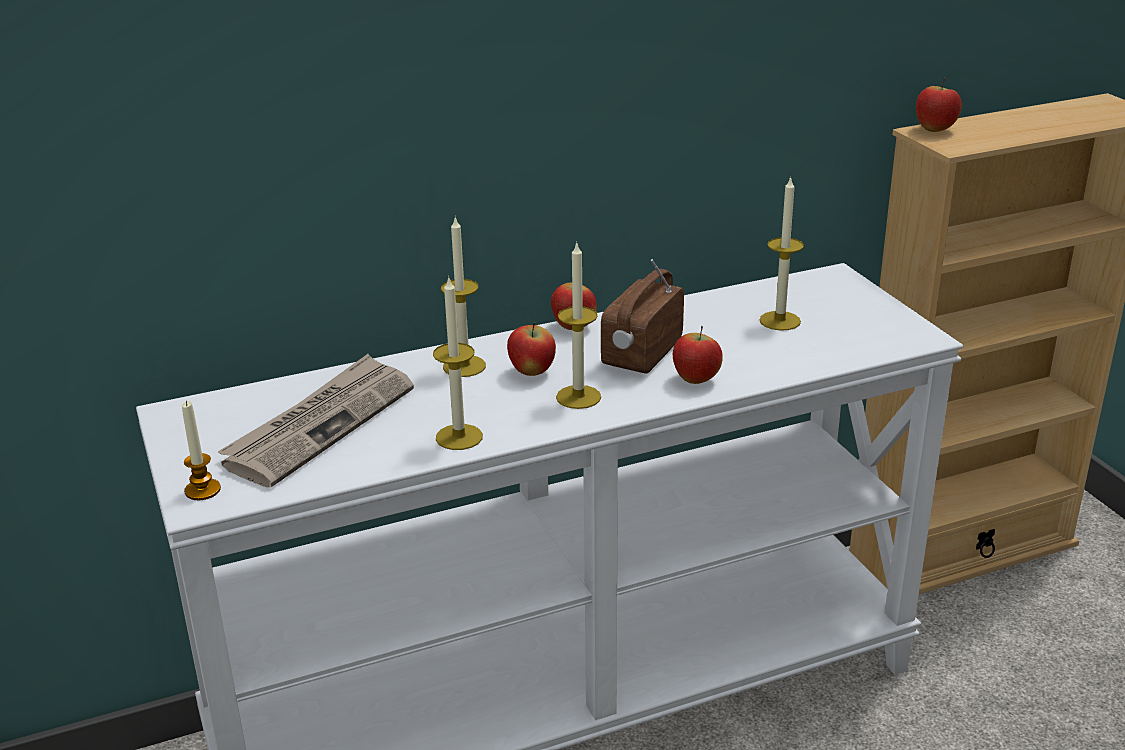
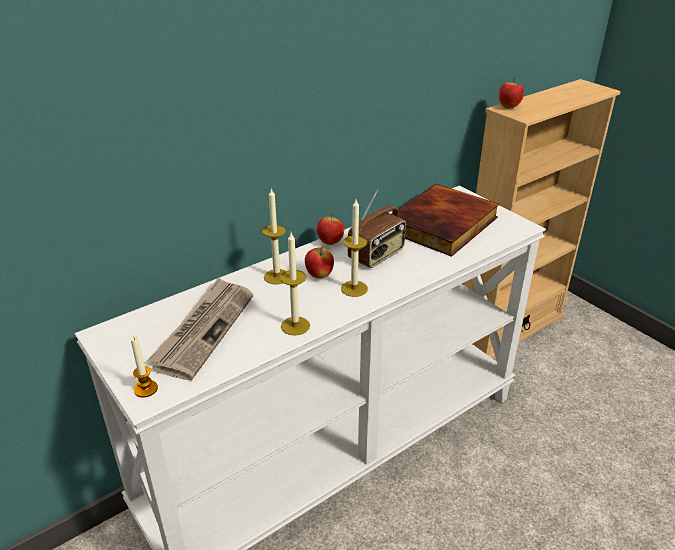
camera: 15 degrees left, 5 degrees up
(640, 354) = (377, 255): radio -> radio turned 150 degrees counterclockwise
(696, 380) = (416, 269): apple -> none
(780, 321) = (443, 225): candle -> book

